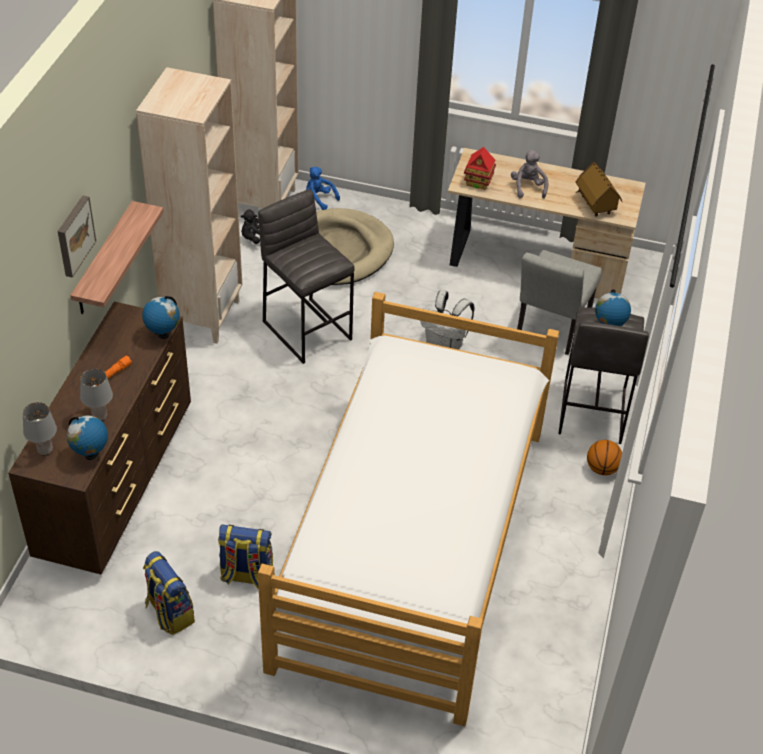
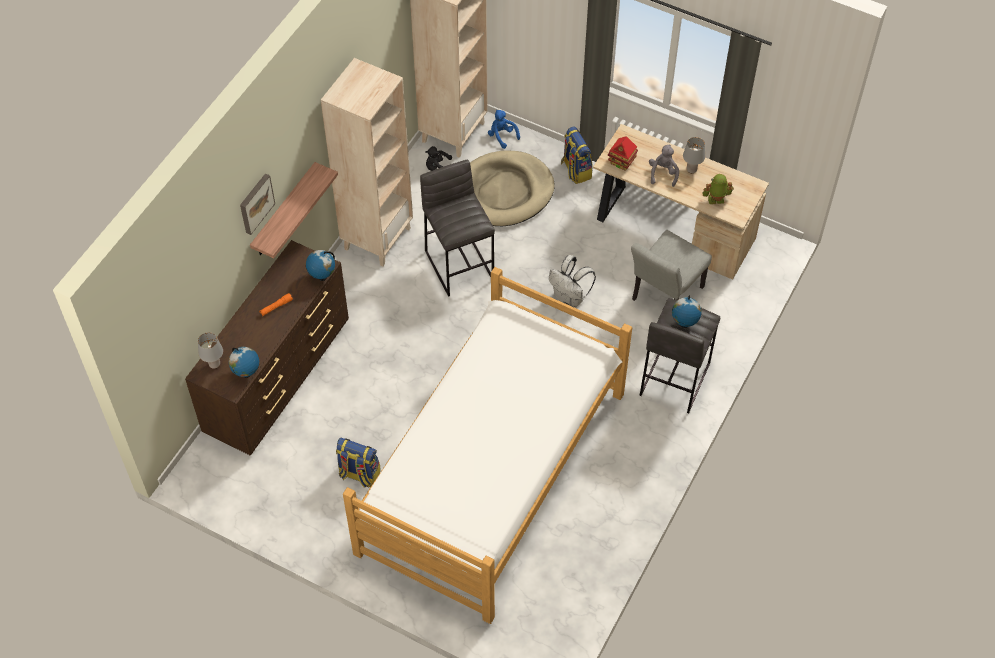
camera: 15 degrees right, 10 degrees up
(99, 416) = (259, 341): grey table lamp -> grey table lamp (691, 169)
(169, 612) = (295, 494): backpack -> backpack (575, 170)
(595, 205) = (715, 200): toy house -> toy robot
(602, 468) = (665, 433): basketball -> none

